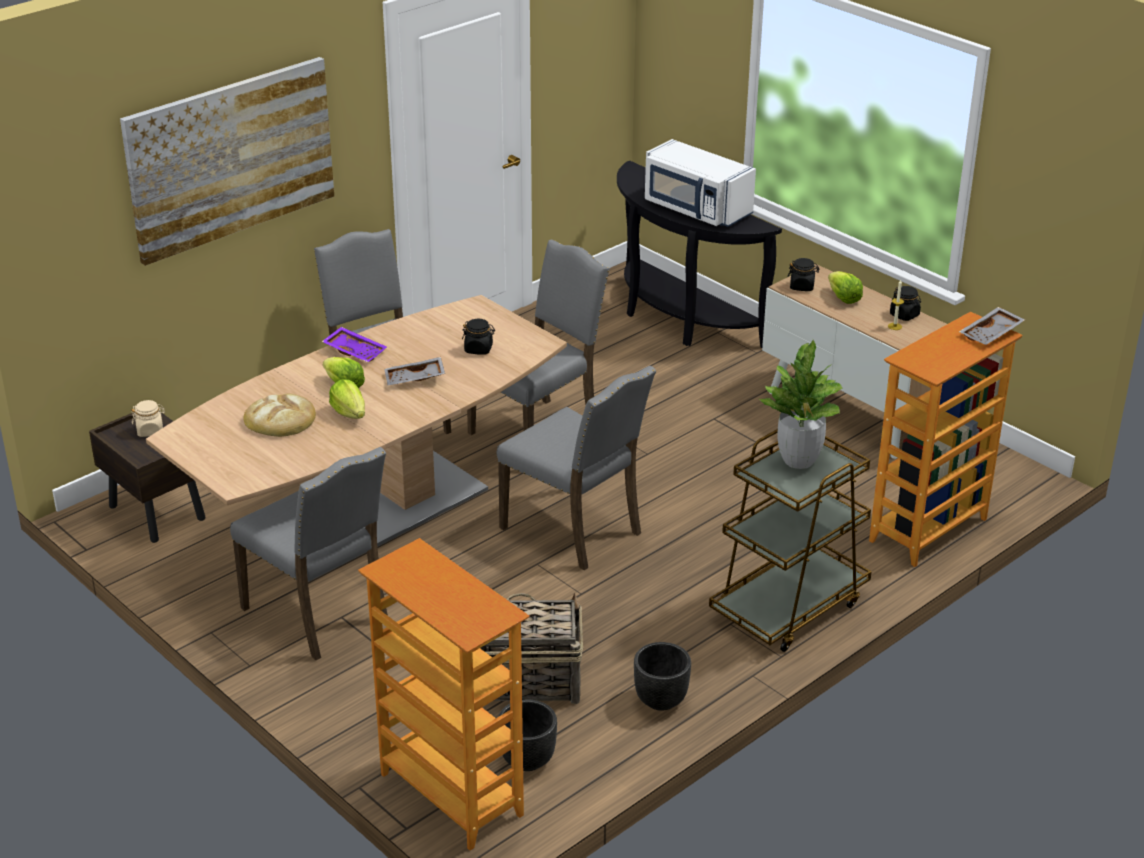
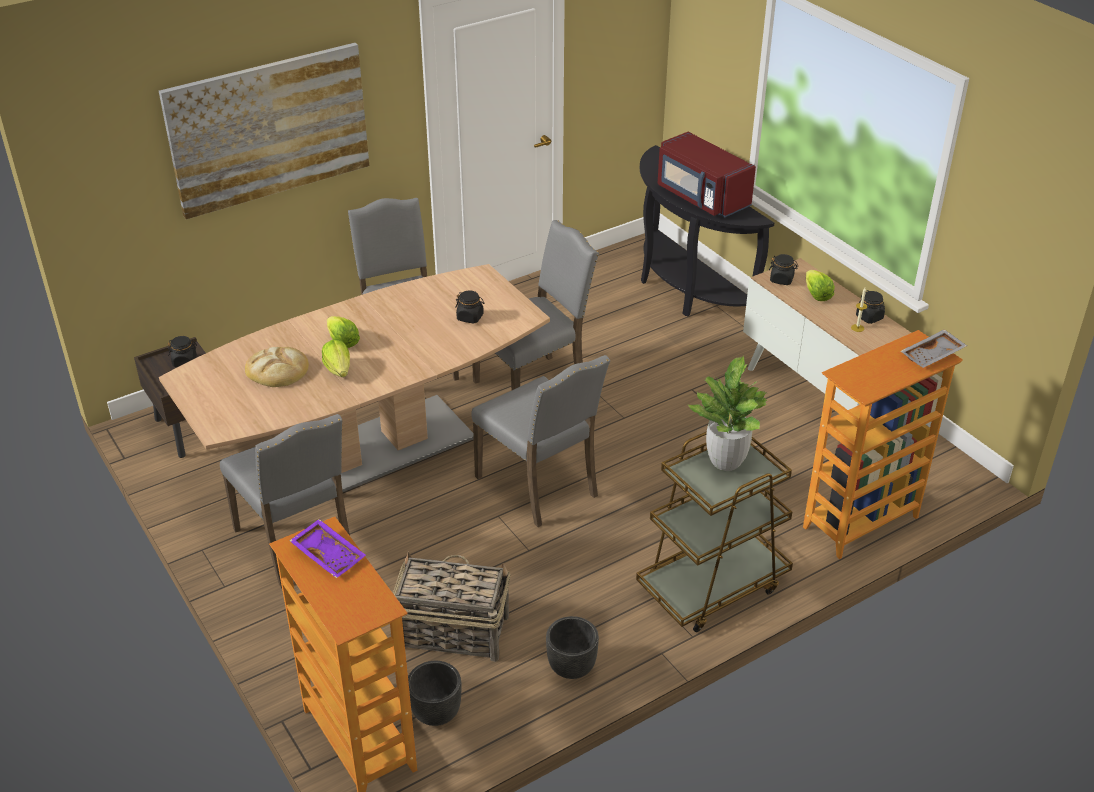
camera: 10 degrees right, 5 degrees up
(150, 430) = (185, 362): beige jar -> black jar
(355, 351) = (363, 309): purple tray -> purple tray (329, 554)
(415, 379) = (405, 342): grey tray -> none
(695, 209) = (701, 197): white microwave -> red microwave

